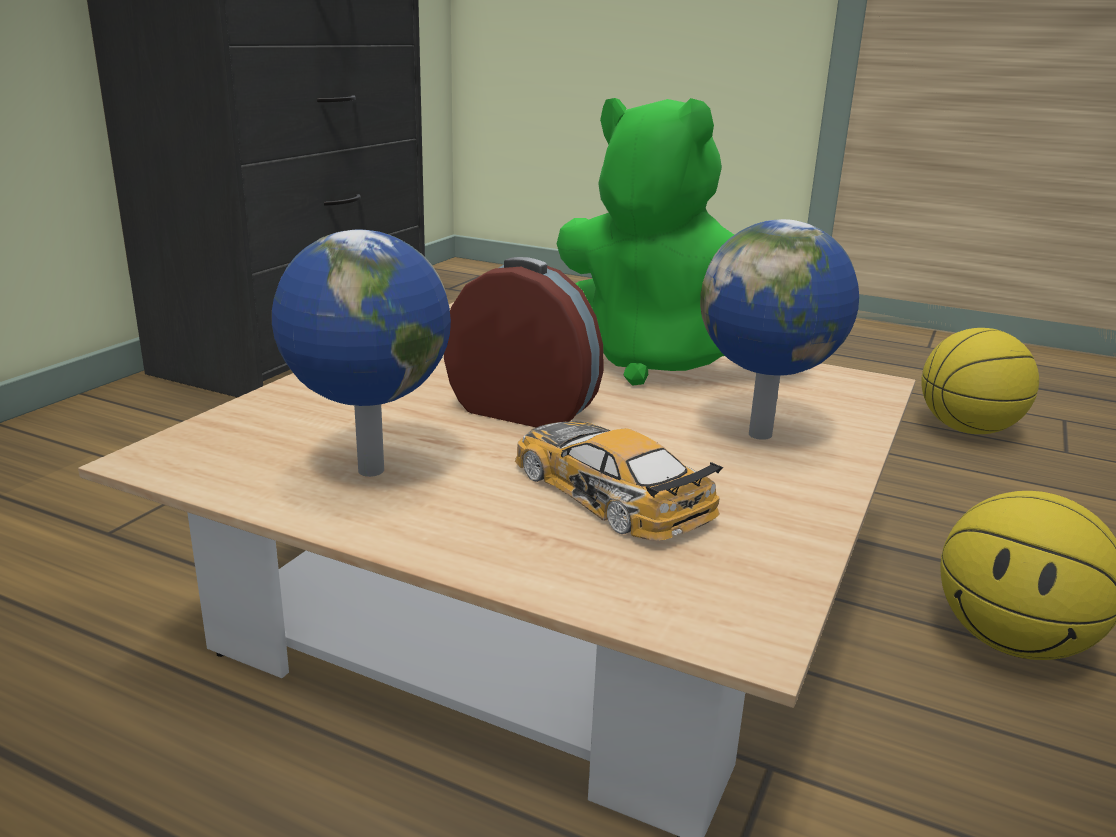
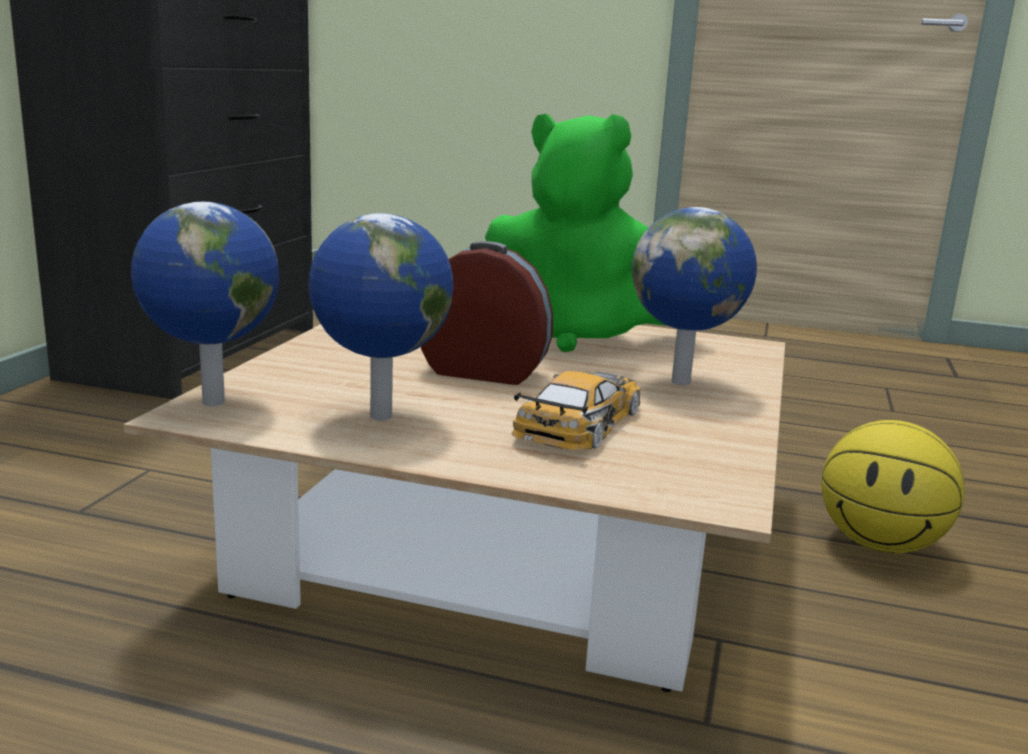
camera: 10 degrees left, 5 degrees down
(189, 442) = (210, 402): none -> globe
(608, 492) = (580, 422): toy car -> toy car turned 75 degrees clockwise
(967, 429) = (811, 397): basketball -> none

